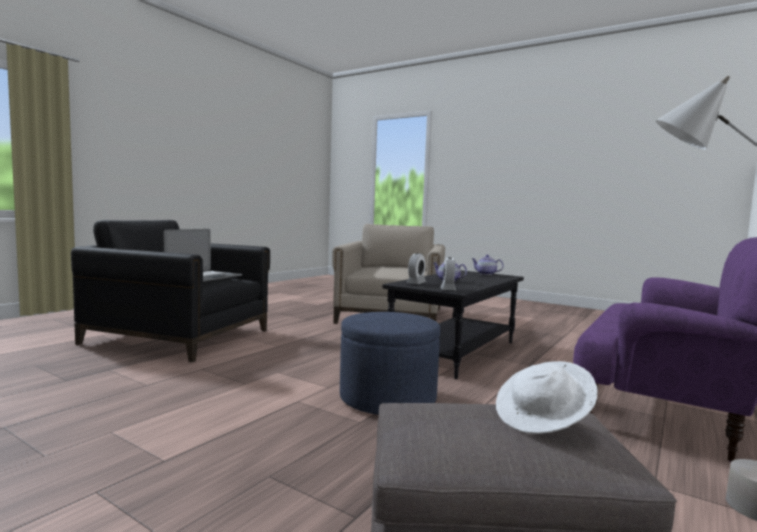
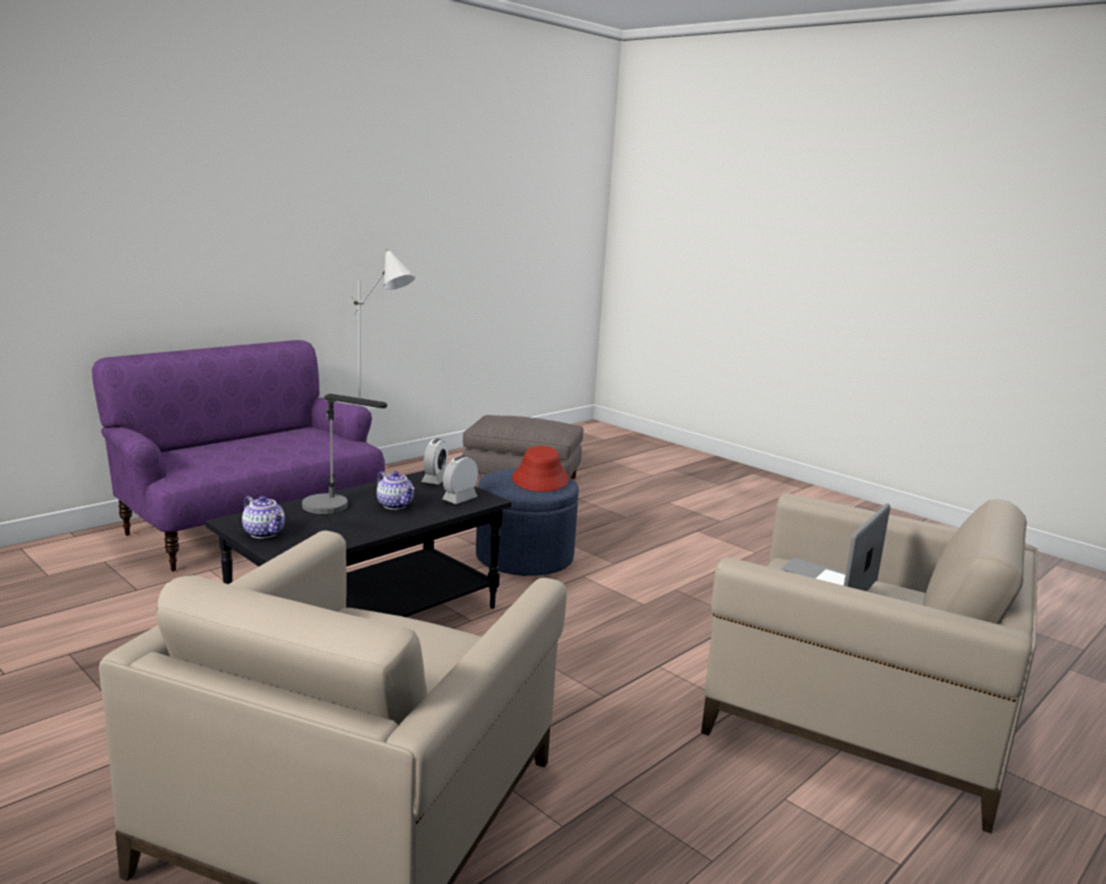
camera: 170 degrees left, 10 degrees up
(179, 337) = (856, 716): black armchair -> beige armchair
(379, 318) = (540, 479): none -> red hat
(476, 279) = (335, 509): none -> table lamp
(543, 419) = (506, 419): white hat -> none

